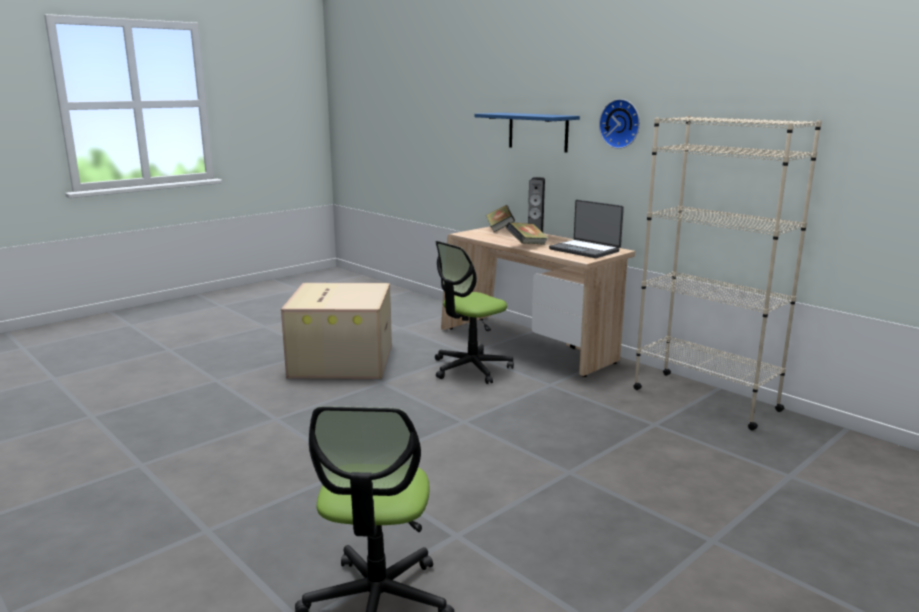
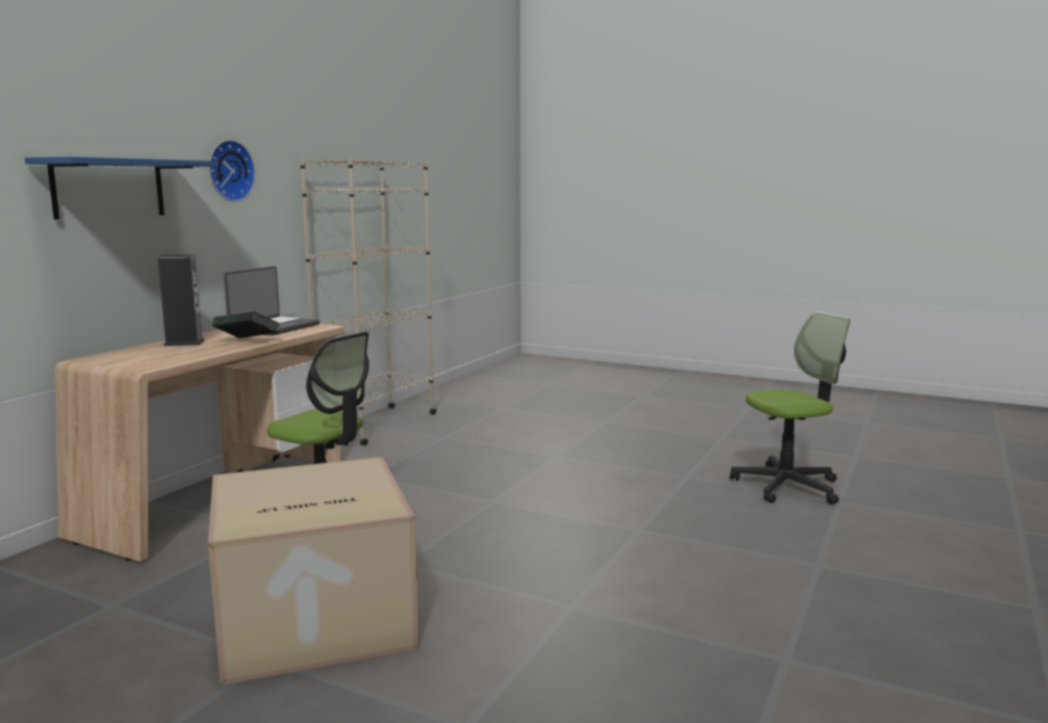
camera: 110 degrees left, 5 degrees down
(499, 229) = (112, 357): book -> none

